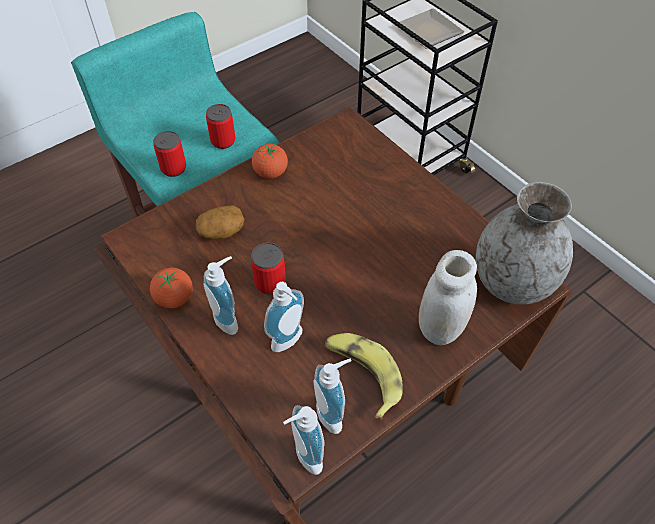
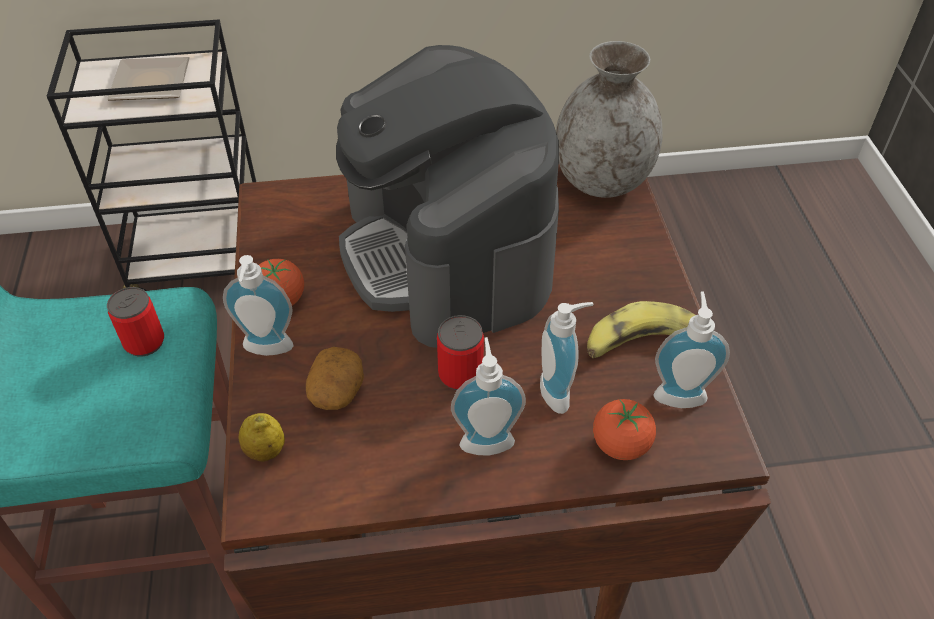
camera: 60 degrees left, 5 degrees down
(163, 222) = (265, 451): none -> lemon
(173, 168) = (140, 419): can -> none
(174, 298) = (411, 487): tomato -> tomato (620, 445)
(304, 457) = (722, 443): soap dispenser -> soap dispenser (267, 351)
(367, 229) = (447, 253): none -> coffee machine
(441, 328) = (623, 257): white jar -> none

